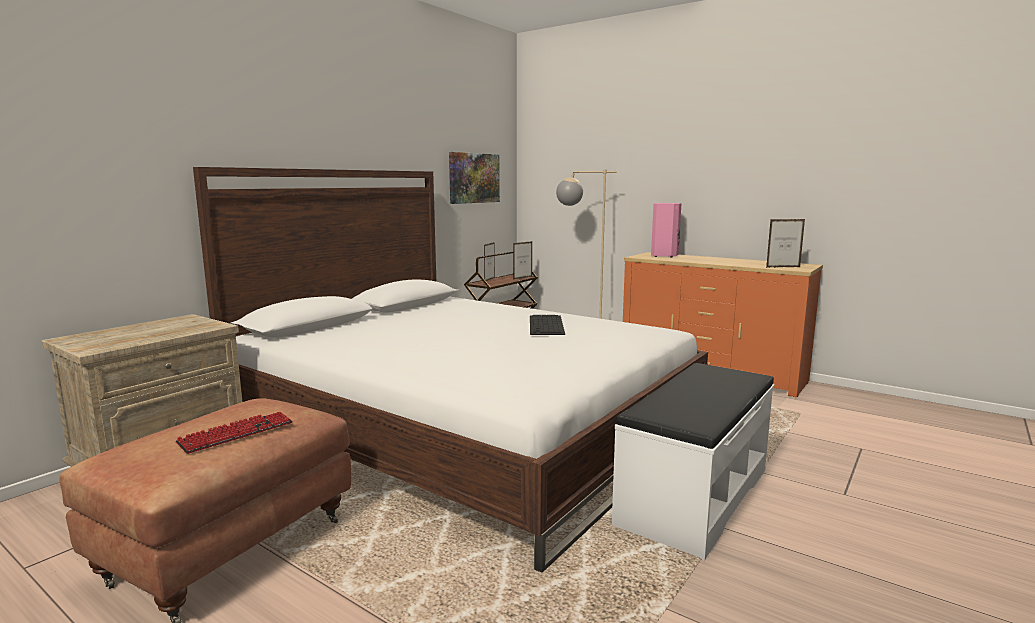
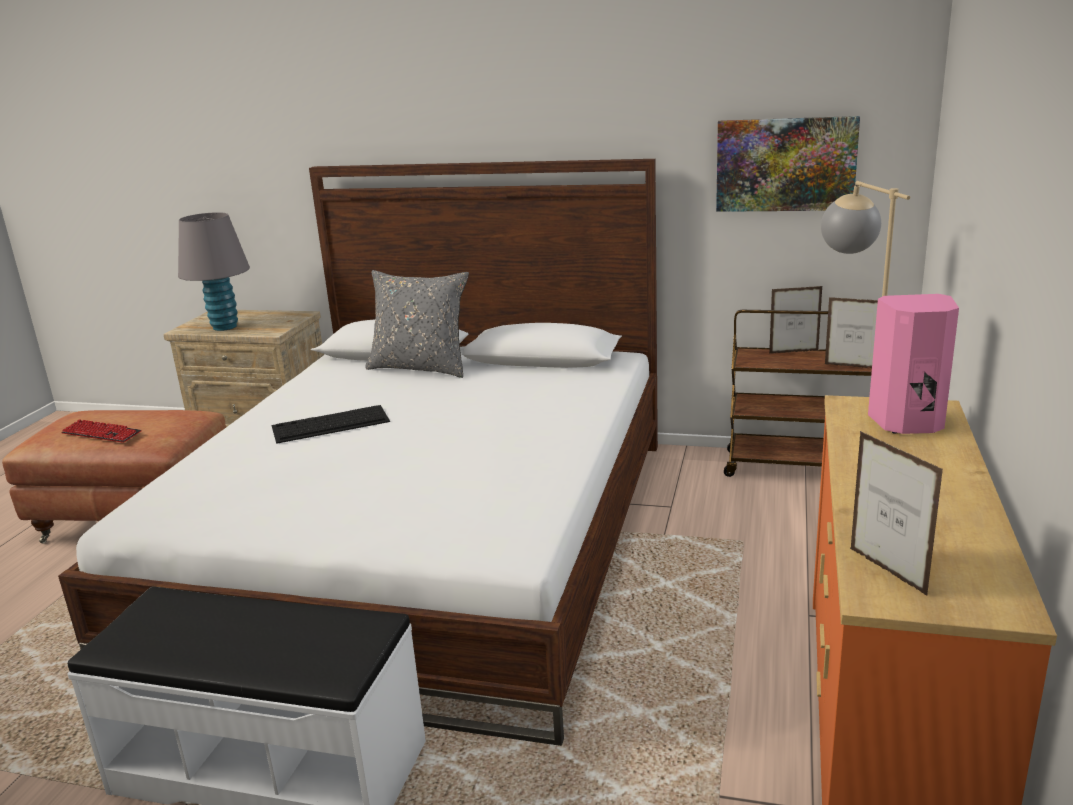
camera: 70 degrees right, 10 degrees up
(142, 336) = (225, 327): none -> grey table lamp
(359, 324) = (421, 368): none -> grey pillow
(546, 325) = (480, 458): keyboard -> keyboard (329, 424)

